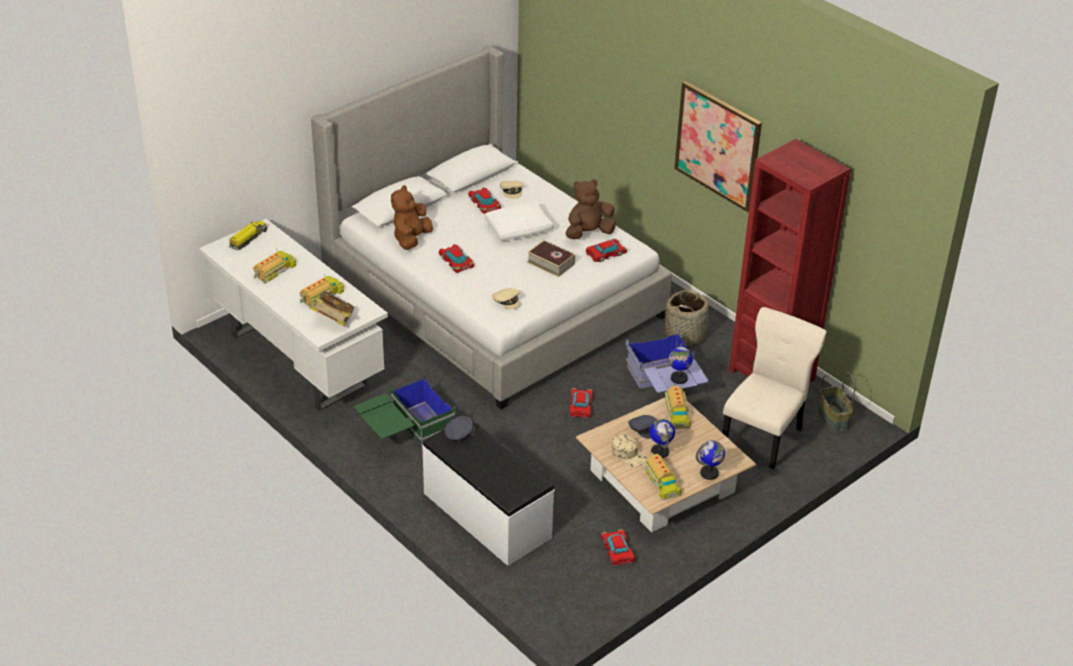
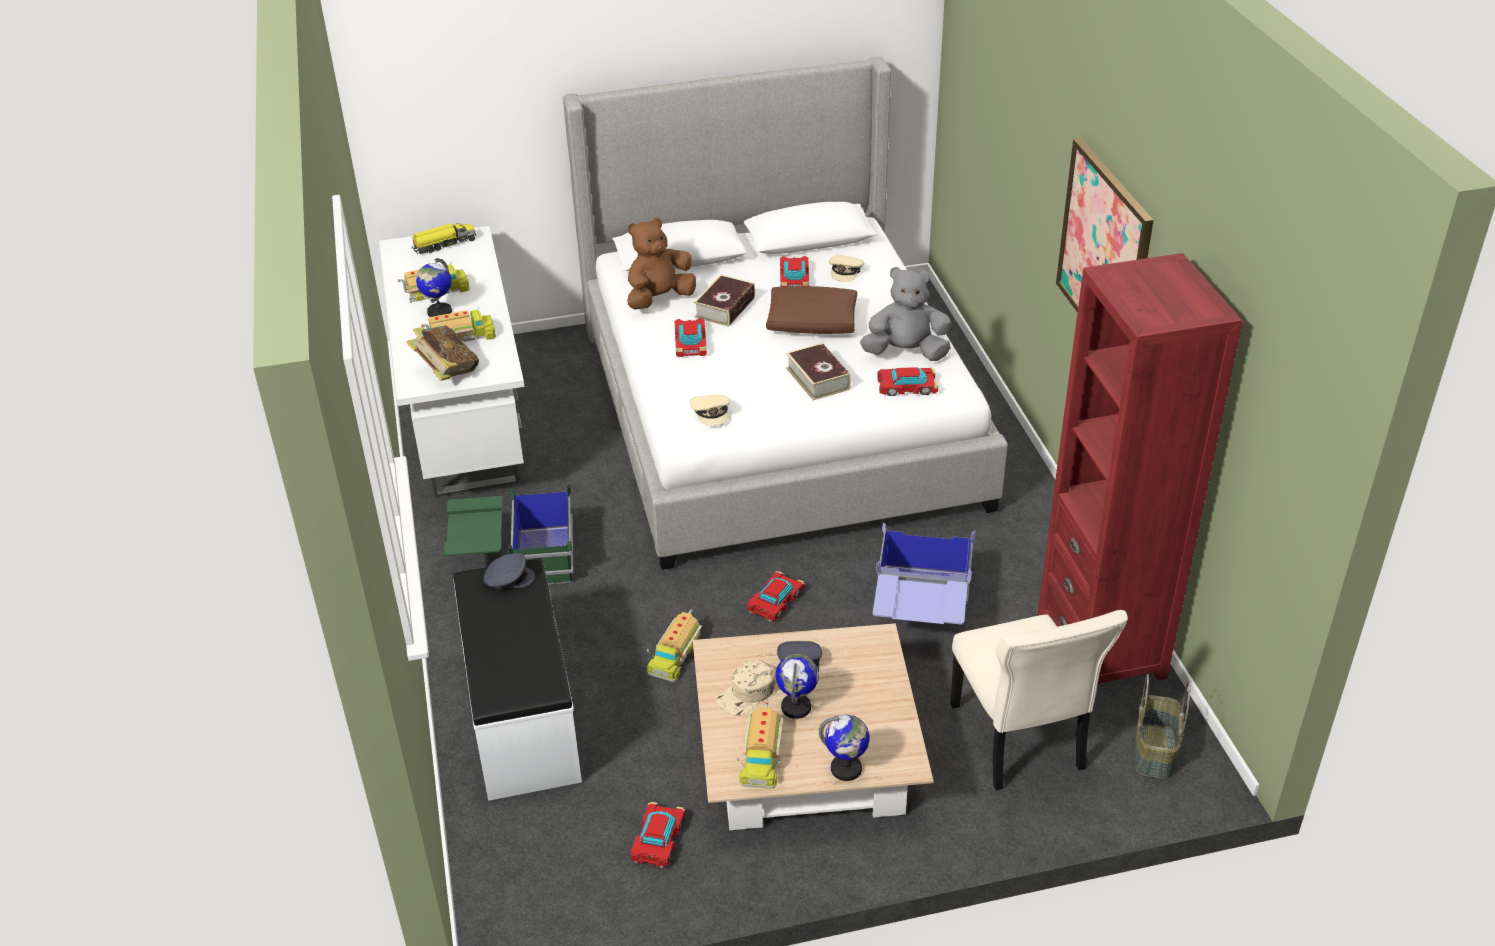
camera: 30 degrees right, 0 degrees up
(458, 234) = (725, 307): none -> book
(519, 229) = (813, 322): white pillow -> brown pillow
(588, 233) = (906, 353): brown plush toy -> grey plush toy
(628, 454) = (747, 693): beige cap -> beige cap turned 60 degrees clockwise
(676, 413) = (868, 655): toy truck -> toy truck (674, 654)
(678, 378) = (922, 605): globe -> globe (439, 312)
(685, 336) = (1007, 548): basket -> none
(764, 436) = (1018, 741): beige chair -> beige chair turned 105 degrees clockwise

